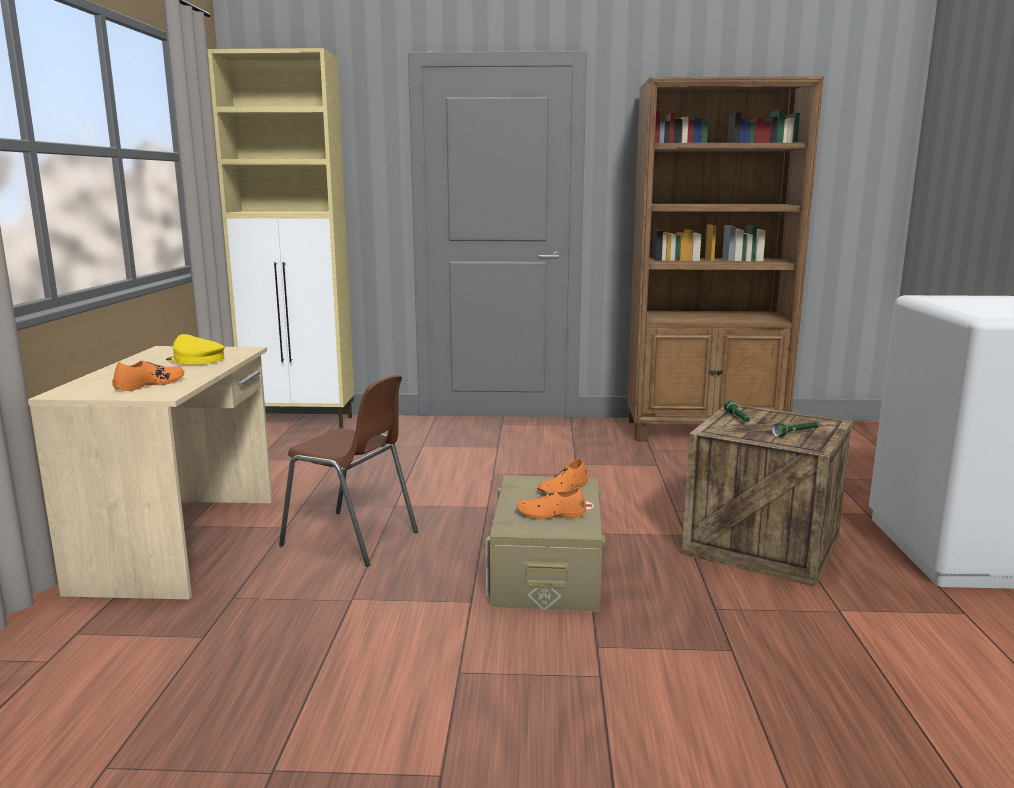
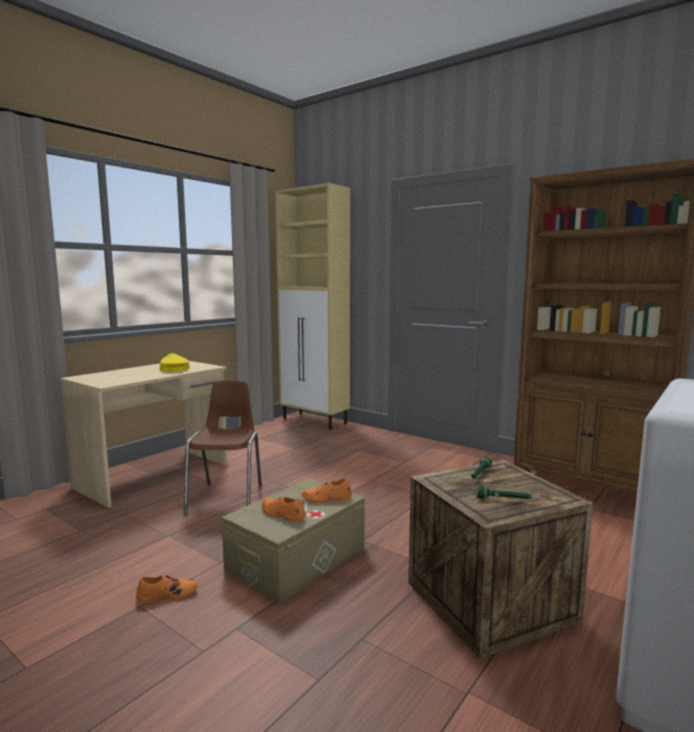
camera: 35 degrees right, 5 degrees down
(149, 384) = (117, 378): orange shoe -> orange shoe (167, 594)
(351, 539) = (227, 498): brown chair -> brown chair turned 150 degrees counterclockwise

